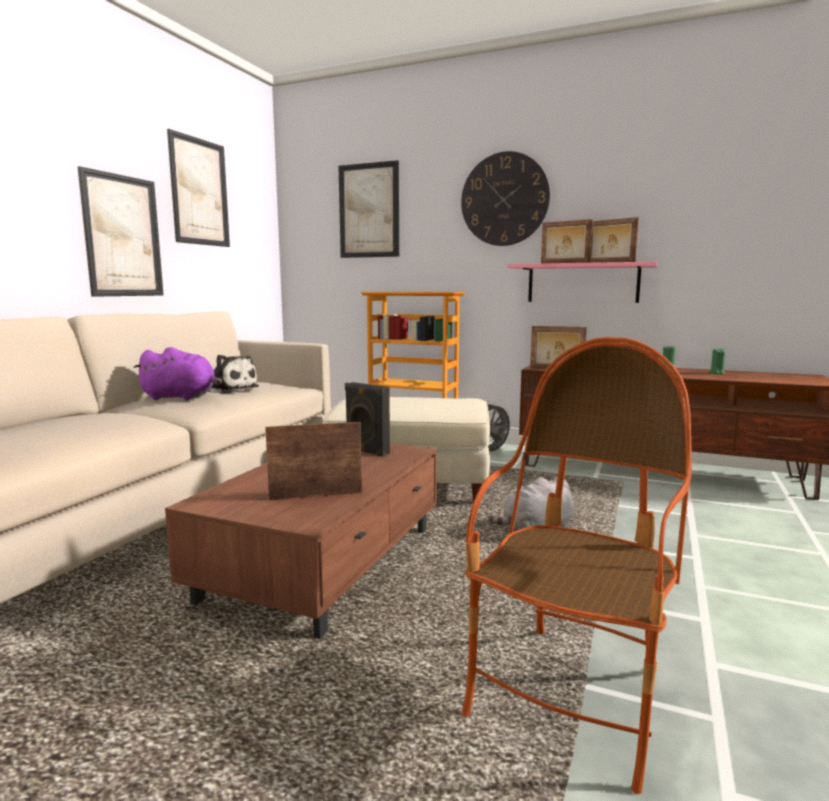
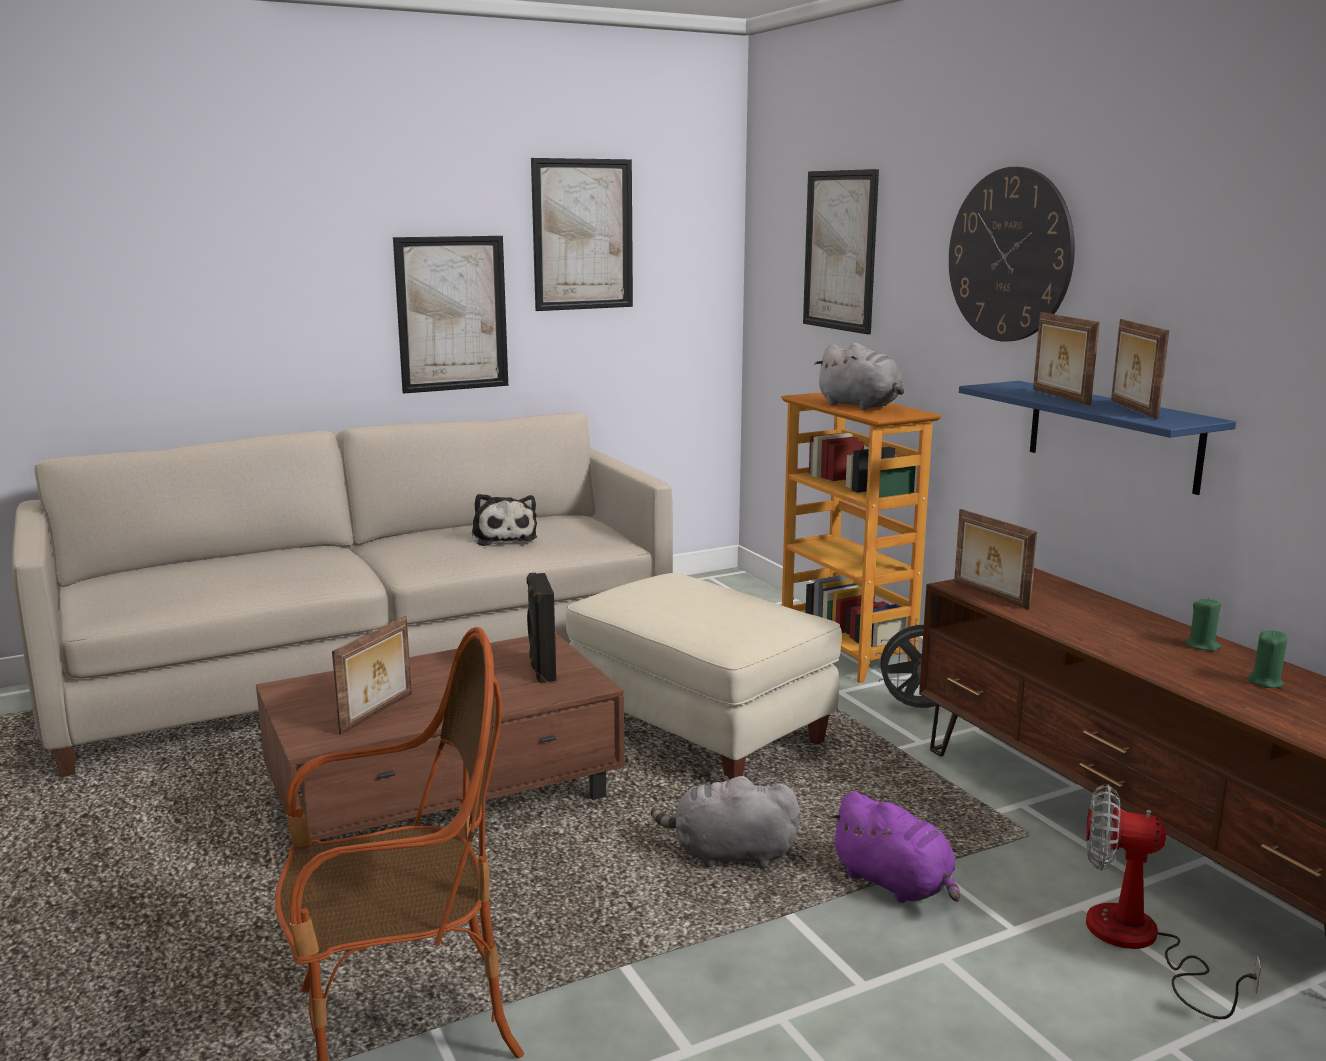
camera: 40 degrees right, 5 degrees up
(181, 397) = (427, 543): purple plush toy -> purple plush toy (895, 884)
(316, 495) = (378, 713): picture frame -> picture frame turned 90 degrees clockwise
(417, 291) = (861, 406): none -> grey plush toy
(582, 283) = (1112, 435): pink shelf -> blue shelf
(729, 503) = (1139, 943): none -> fan

